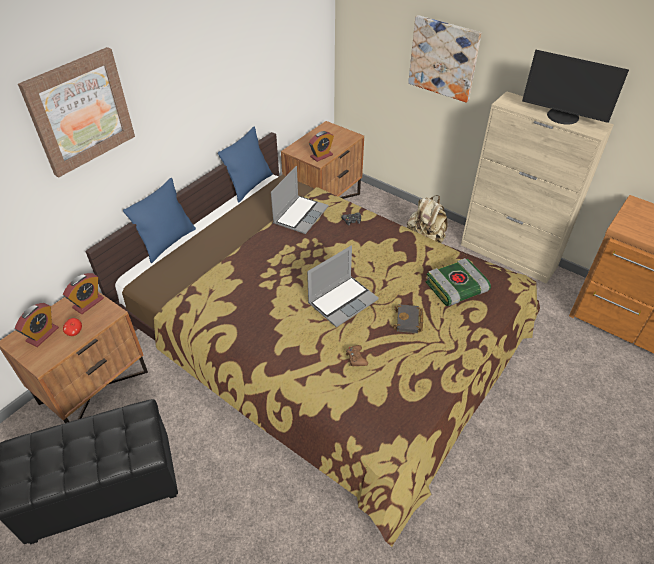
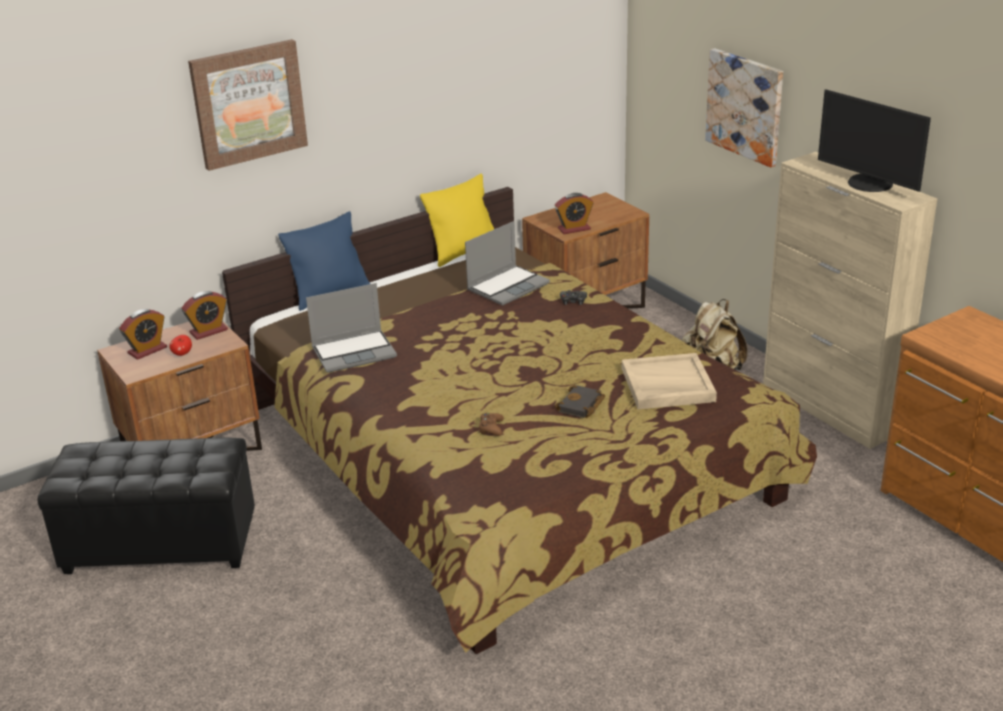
camera: 20 degrees right, 15 degrees down
(250, 186) = (463, 252): blue pillow -> yellow pillow
(343, 301) = (509, 375): laptop -> laptop (354, 352)
(456, 288) = (667, 385): book -> beige tray

